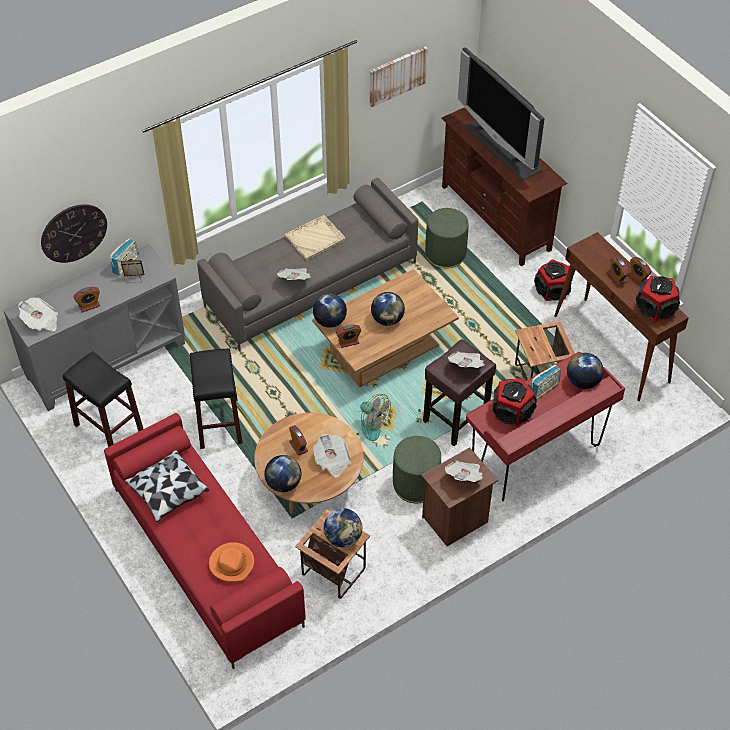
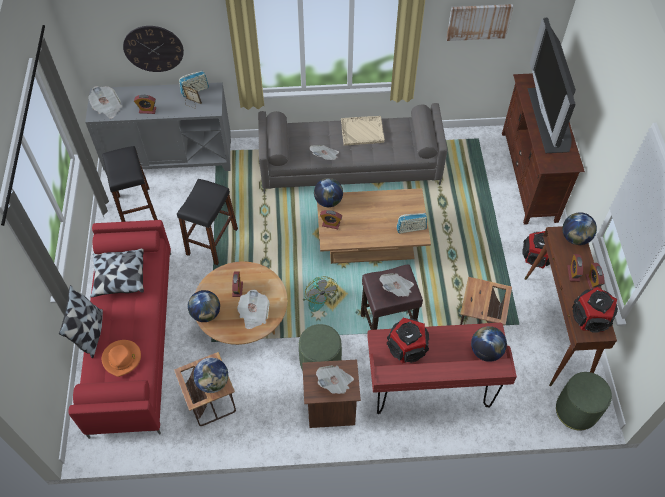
camera: 30 degrees right, 5 degrees up
(179, 558) = (90, 333): none -> pillow
(387, 320) = (373, 220): globe -> globe (575, 238)
(445, 254) = (469, 188): green ottoman -> green ottoman (576, 410)
(543, 389) = (447, 341): radio -> radio (411, 228)

